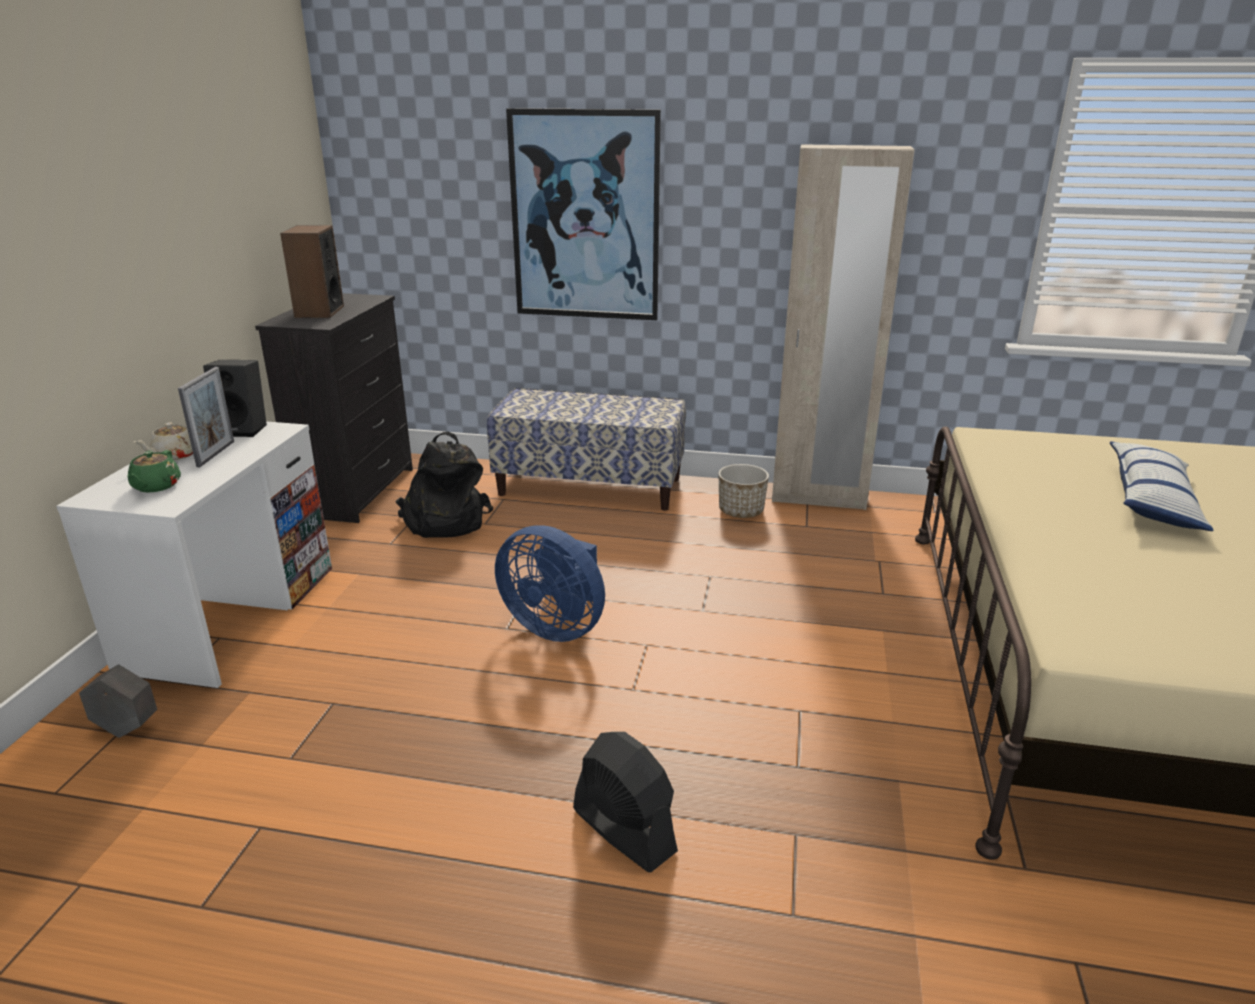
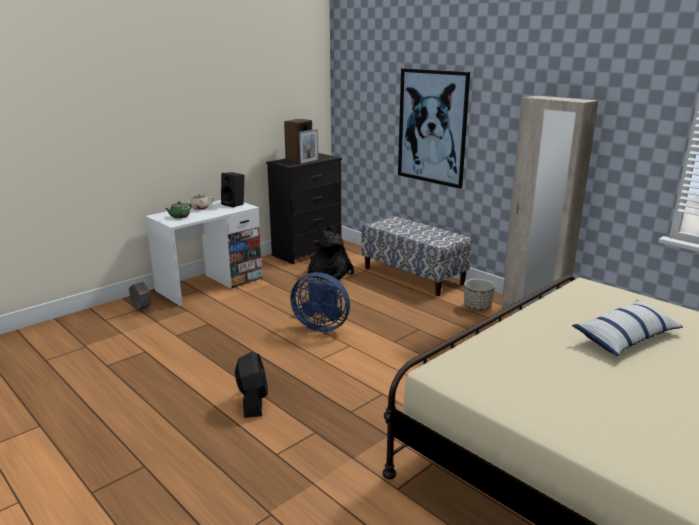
camera: 35 degrees right, 5 degrees down
(216, 454) = (212, 210): picture frame -> picture frame (309, 162)
(556, 626) = (321, 326): blue fan -> blue fan turned 45 degrees counterclockwise

